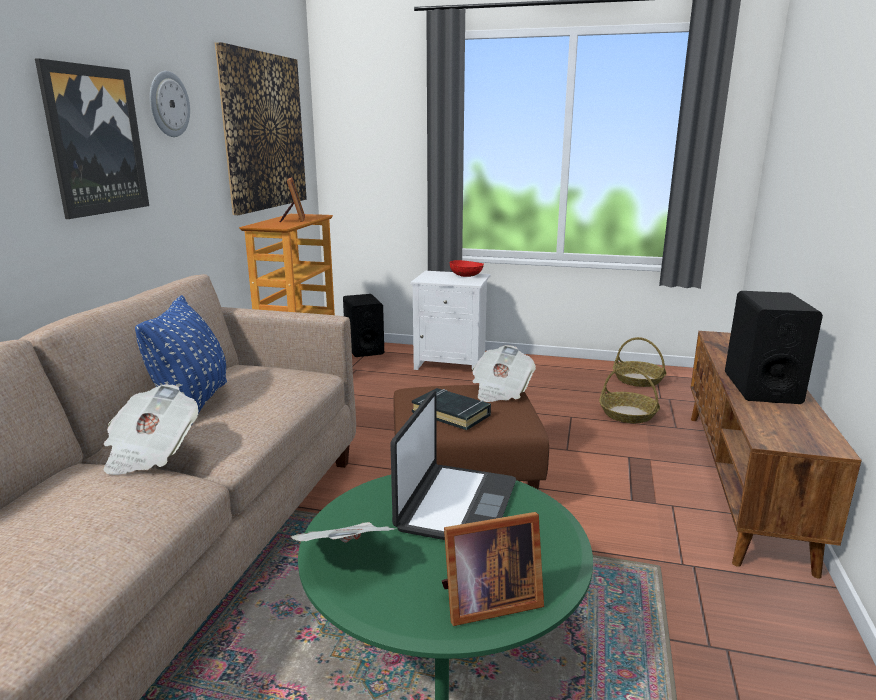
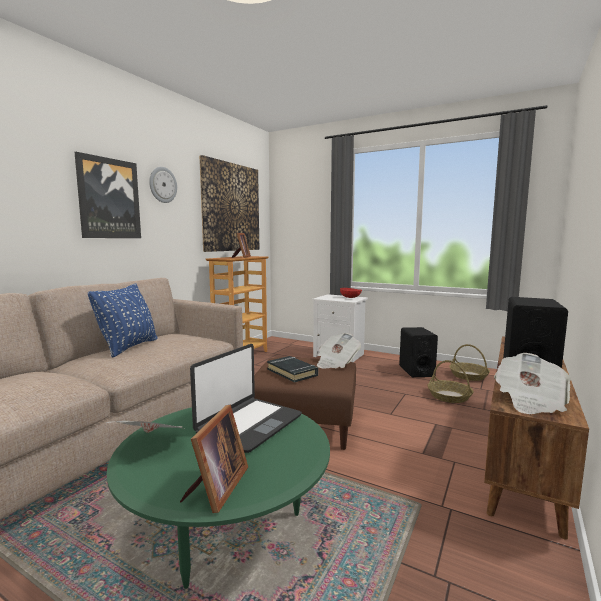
camera: 15 degrees right, 10 degrees down
(150, 452) = (75, 367): newspaper -> newspaper (529, 401)
(364, 349) = (289, 343): black speaker -> black speaker (416, 371)
(486, 602) = (216, 488): picture frame -> picture frame turned 75 degrees counterclockwise

